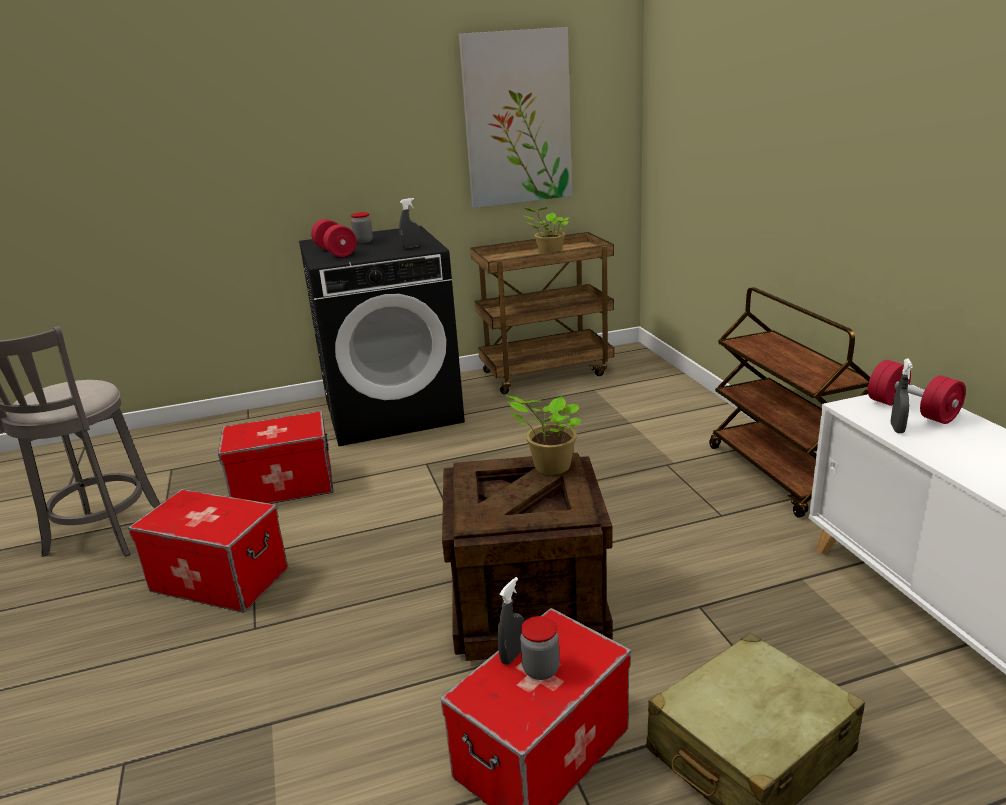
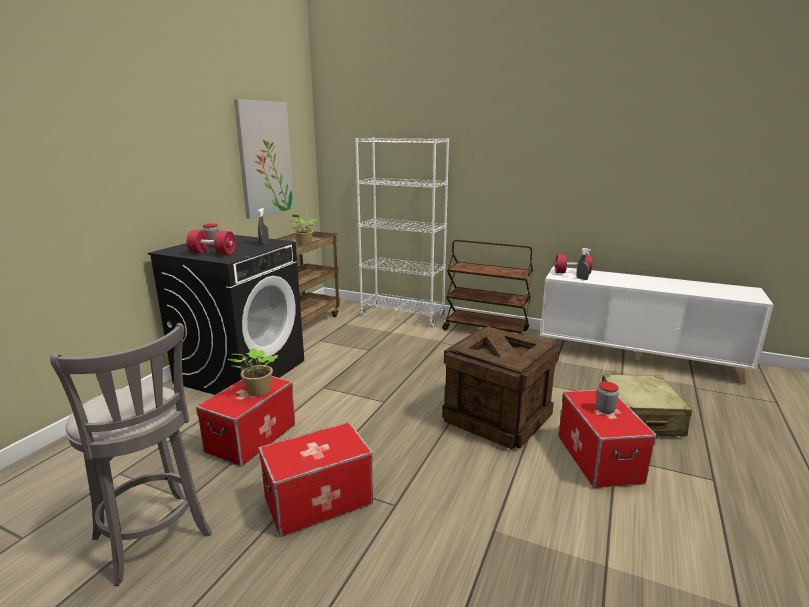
camera: 50 degrees left, 5 degrees down
(513, 655) = (588, 411): grey spray bottle -> none
(549, 467) = (492, 334): potted plant -> potted plant (257, 392)
(689, 404) = (402, 316): none -> white bookcase

